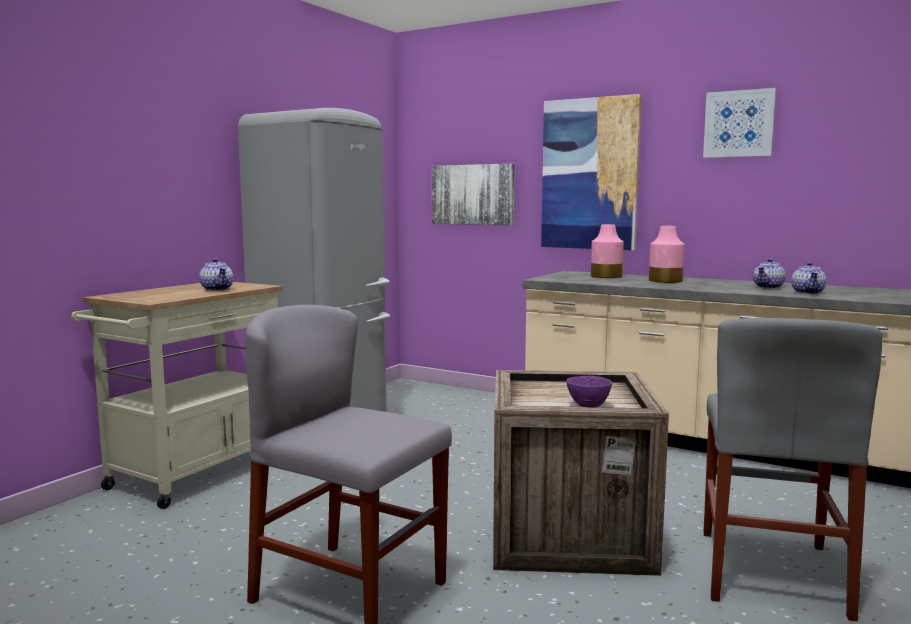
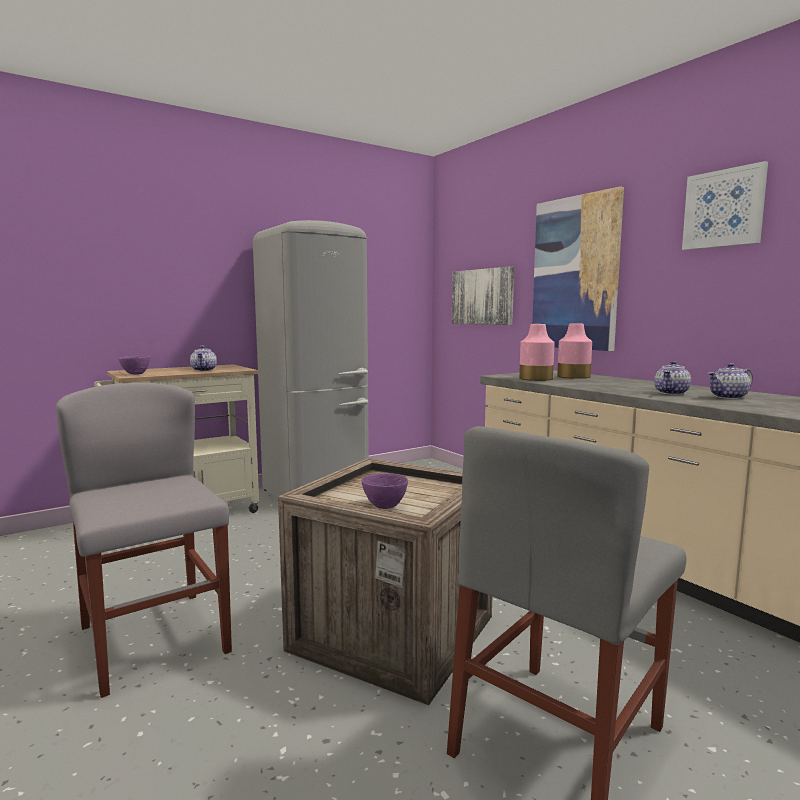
camera: 25 degrees right, 0 degrees up
(149, 298) = (136, 374): none -> purple bowl
(666, 280) = (624, 384): pink vase -> pink vase (536, 378)
(808, 292) = (763, 406): teapot -> teapot (672, 393)

